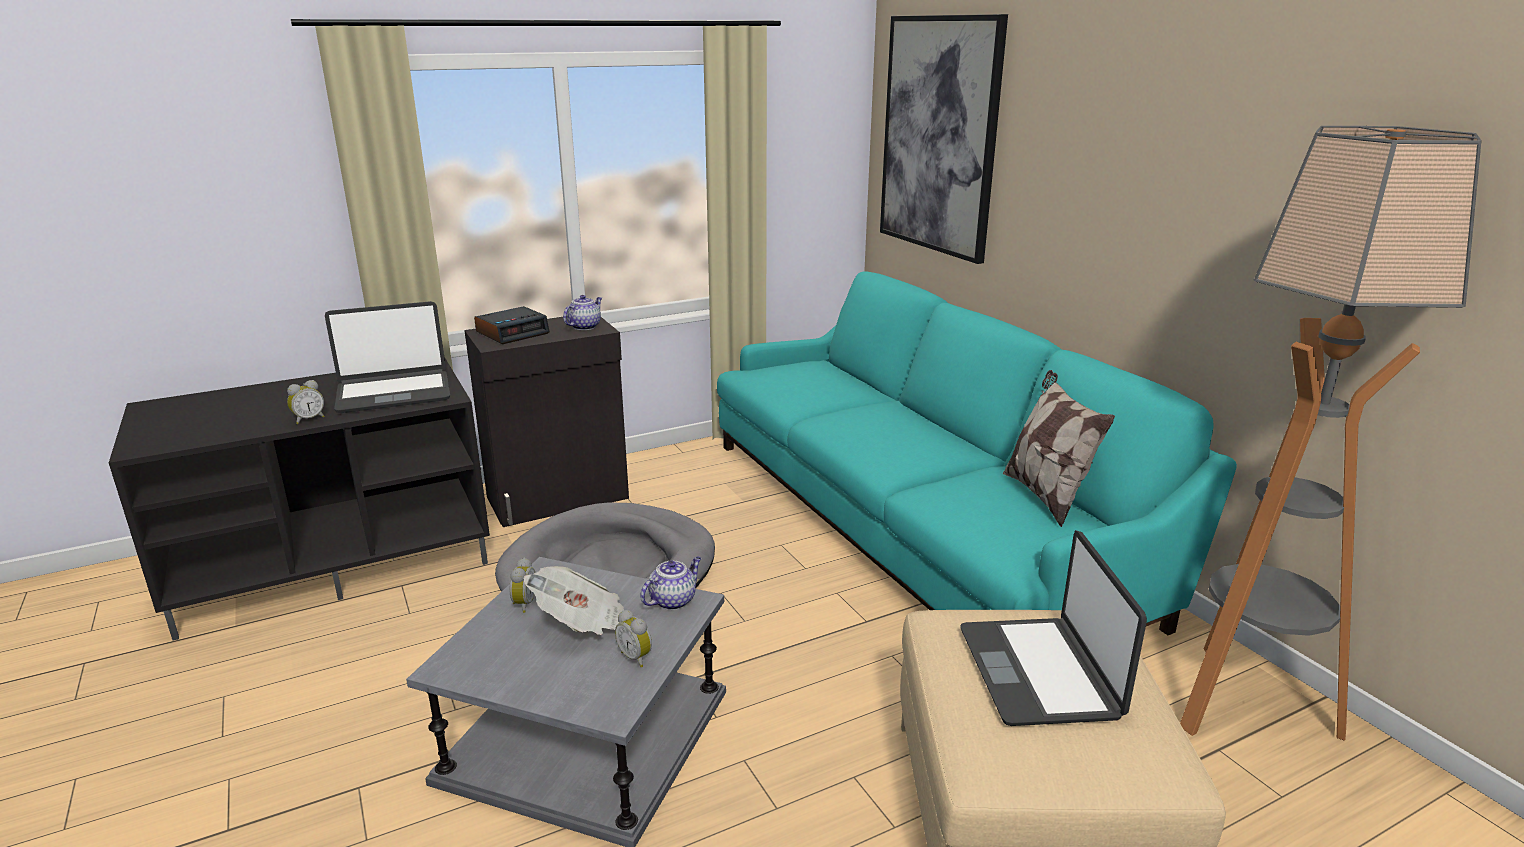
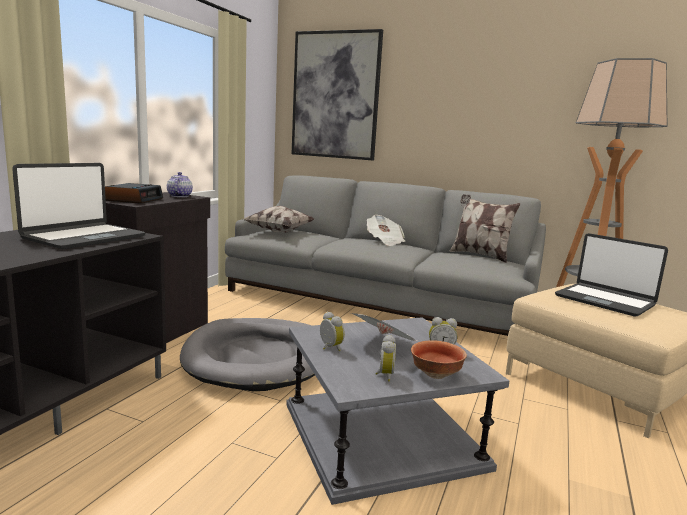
camera: 40 degrees left, 10 degrees down
(308, 419) = (38, 254): alarm clock -> alarm clock (384, 375)
(558, 689) = (436, 375): none -> bowl
(673, 600) = (405, 325): teapot -> none
(794, 373) = (279, 231): none -> pillow
(916, 522) = (378, 301): turquoise sofa -> grey sofa
(917, 426) = (384, 241): none -> newspaper

